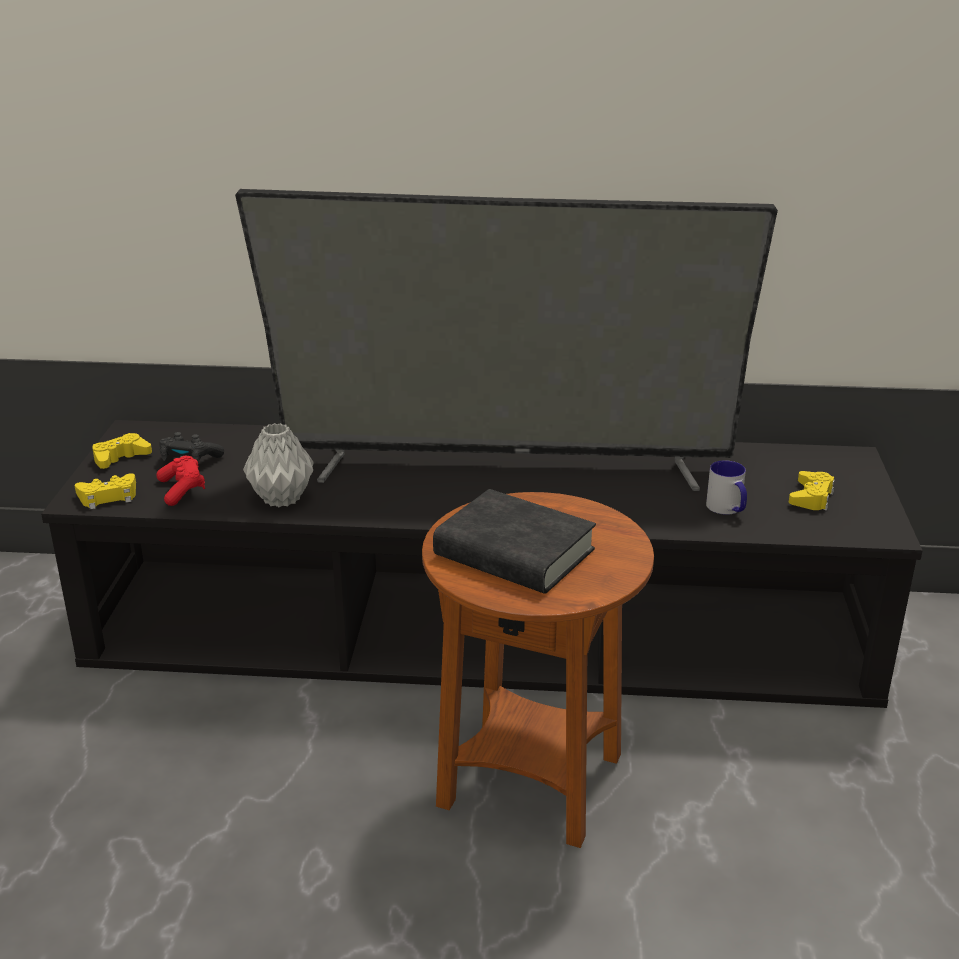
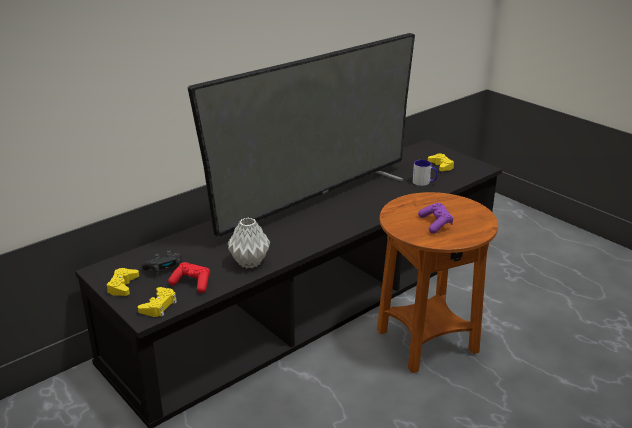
camera: 45 degrees left, 0 degrees up
(514, 553) = (435, 224): black book -> purple game controller

